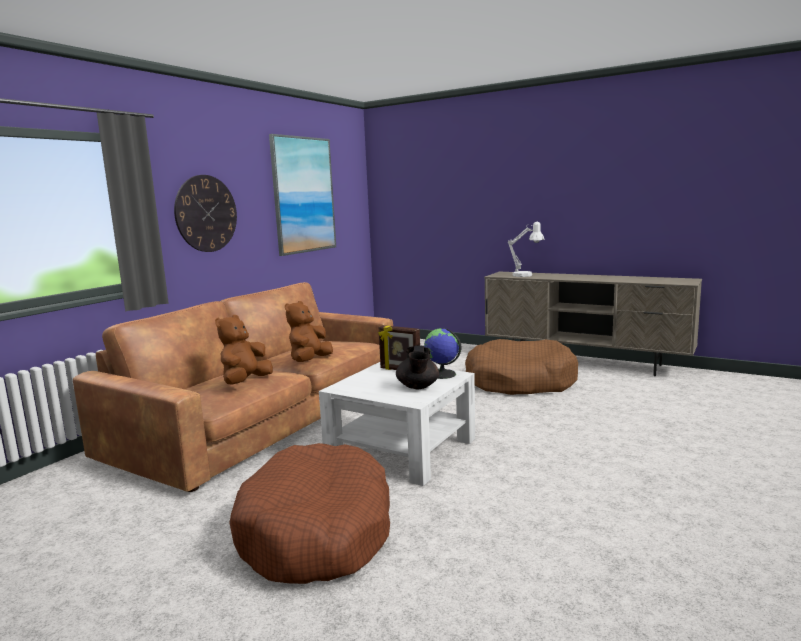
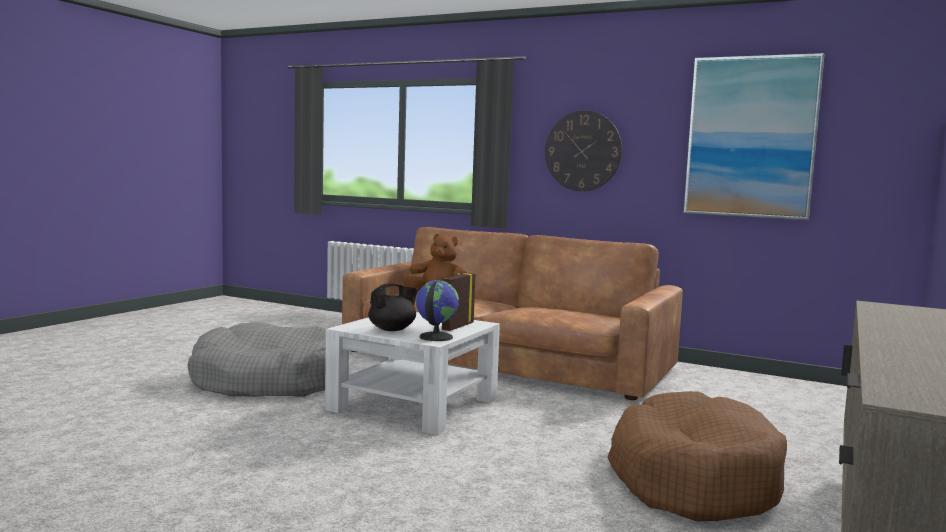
camera: 85 degrees right, 5 degrees down
(309, 361) = (510, 310): brown plush toy -> none
(317, 532) = (267, 381): brown dog bed -> grey dog bed
(418, 387) = (393, 329): black teapot -> black teapot turned 150 degrees clockwise
(526, 275) = (896, 316): white table lamp -> none

